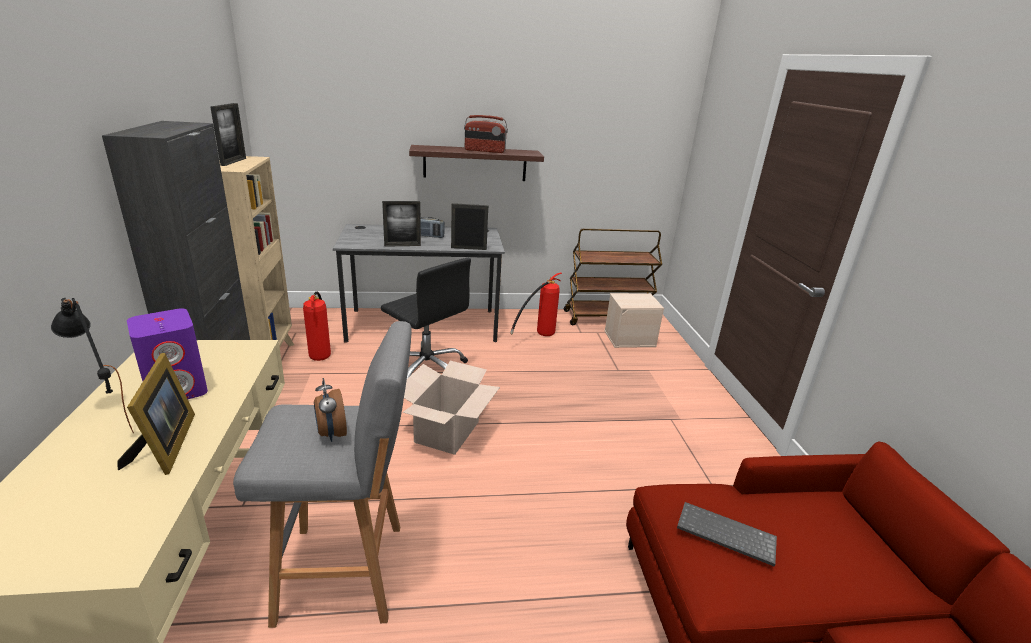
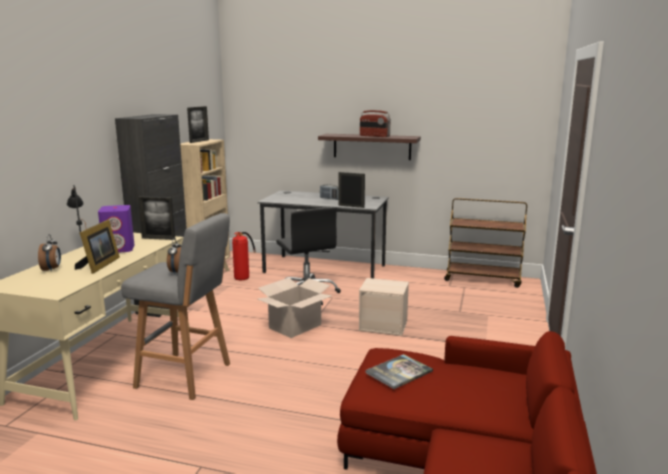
camera: 25 degrees right, 10 degrees down
(61, 480) = (52, 269): none -> alarm clock
(402, 245) = (305, 202): picture frame -> picture frame (158, 238)
(538, 336) = (410, 284): fire extinguisher -> none
(630, 338) = (491, 294): beige storage box -> beige storage box (384, 325)
(724, 535) = (399, 372): keyboard -> book

